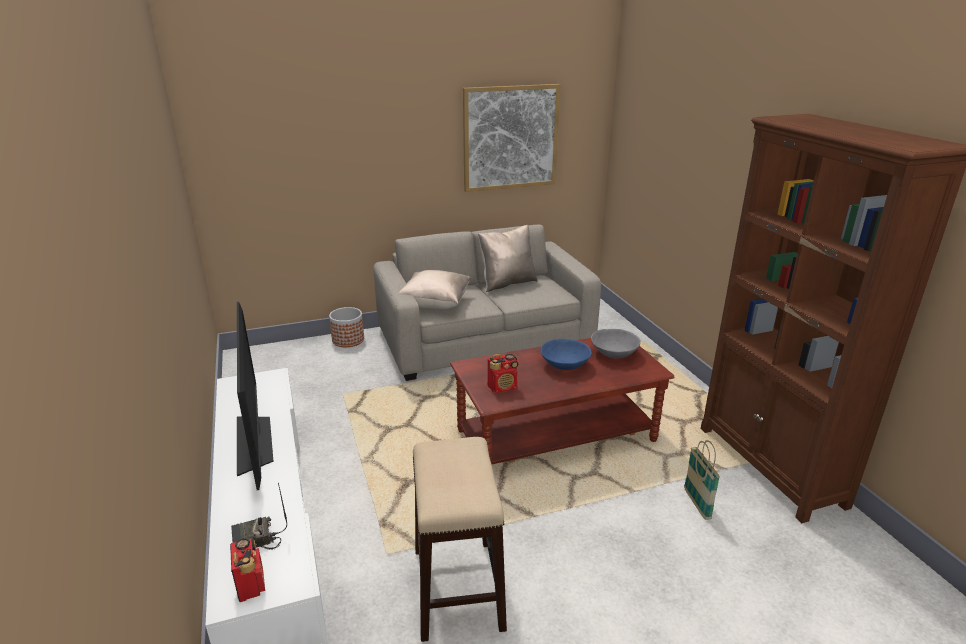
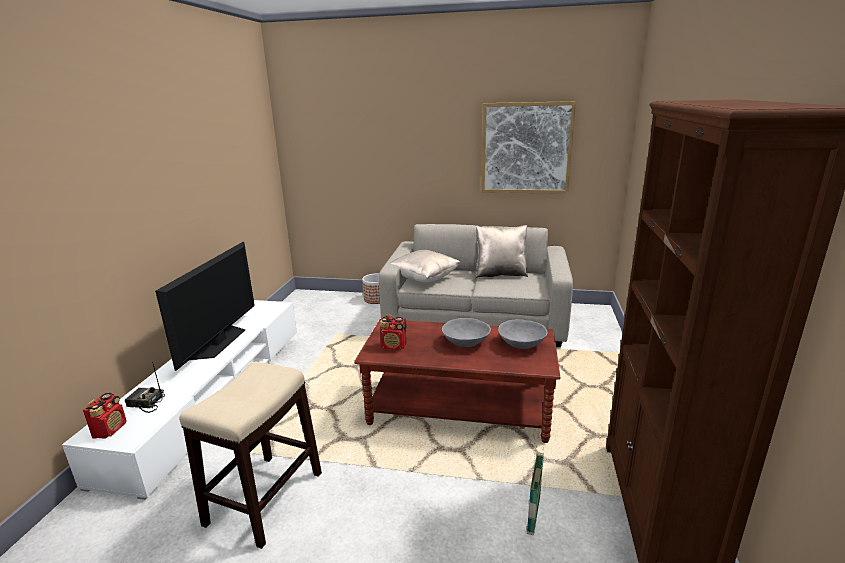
camera: 30 degrees right, 5 degrees down
(564, 364) = (466, 342): blue bowl -> grey bowl

